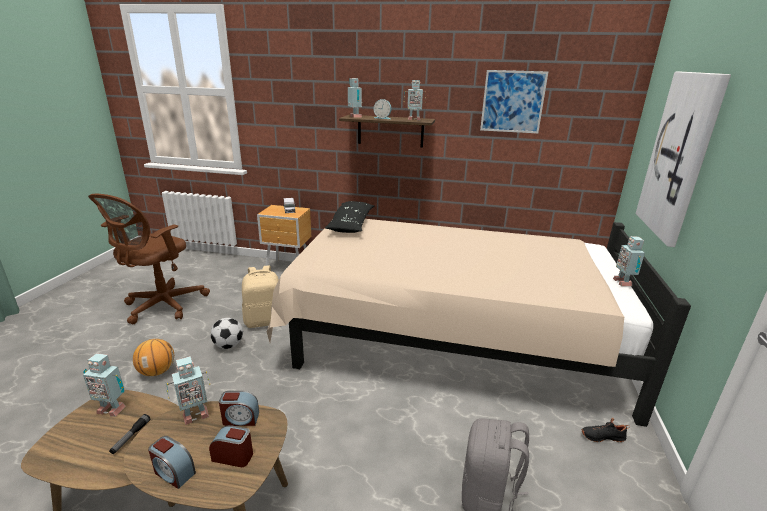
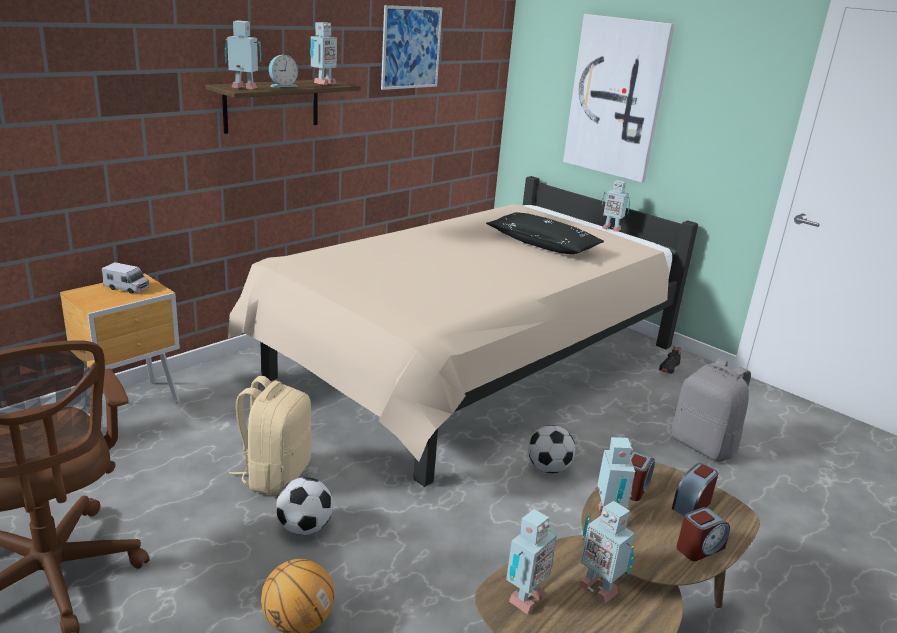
camera: 60 degrees left, 0 degrees up
(131, 437) = (598, 587): flashlight -> toy robot
(351, 224) = (315, 265): black pillow -> black pillow (543, 244)
(358, 411) = (548, 468): none -> football

